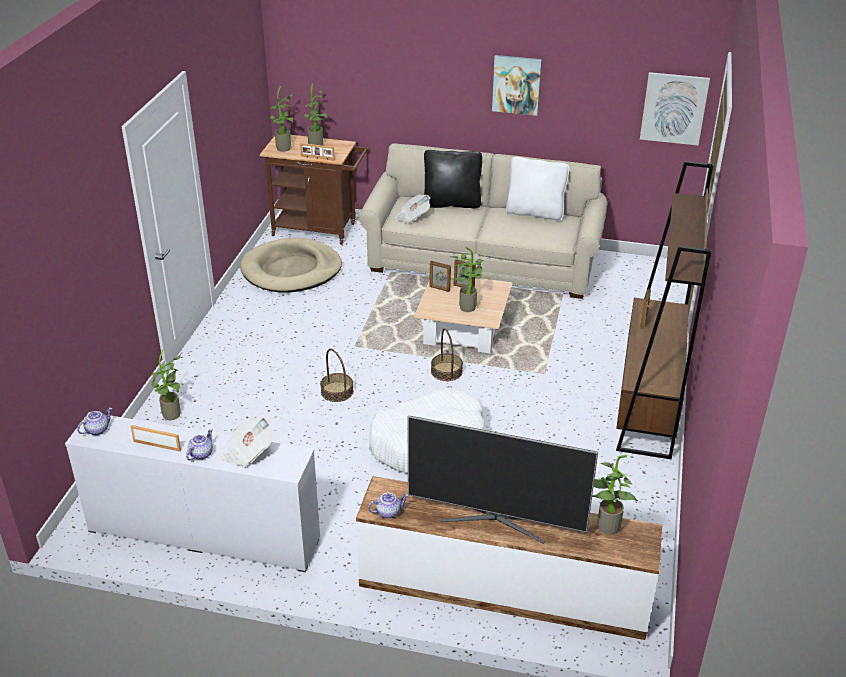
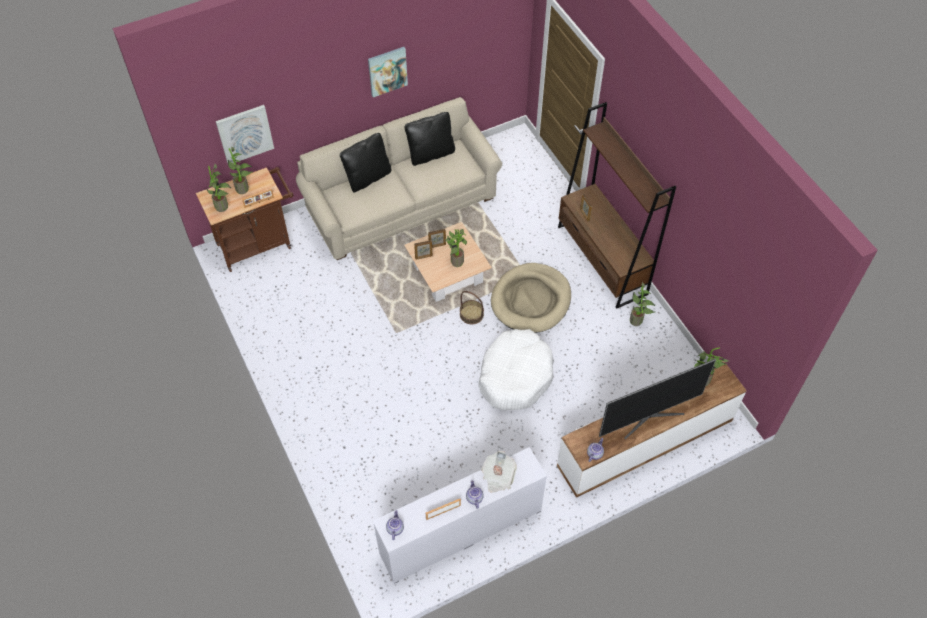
camera: 40 degrees left, 20 degrees up
(173, 416) = (345, 468): potted plant -> potted plant (638, 321)
(291, 270) = (281, 295): beige dog bed -> beige dog bed (531, 300)
(337, 391) = (424, 376): basket -> none
(412, 217) = (355, 208): newspaper -> none
(535, 213) = (431, 154): white pillow -> black pillow
(674, 108) = (503, 36): picture -> picture (245, 134)

